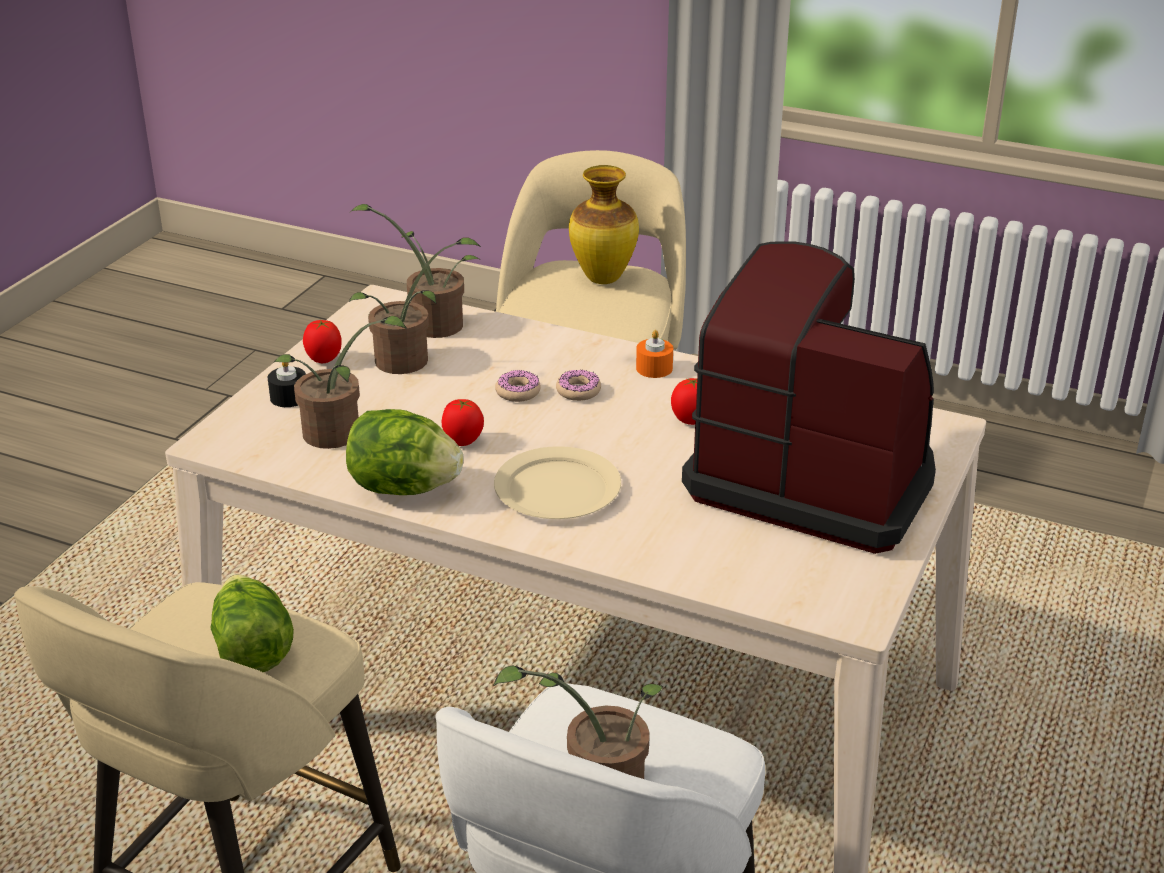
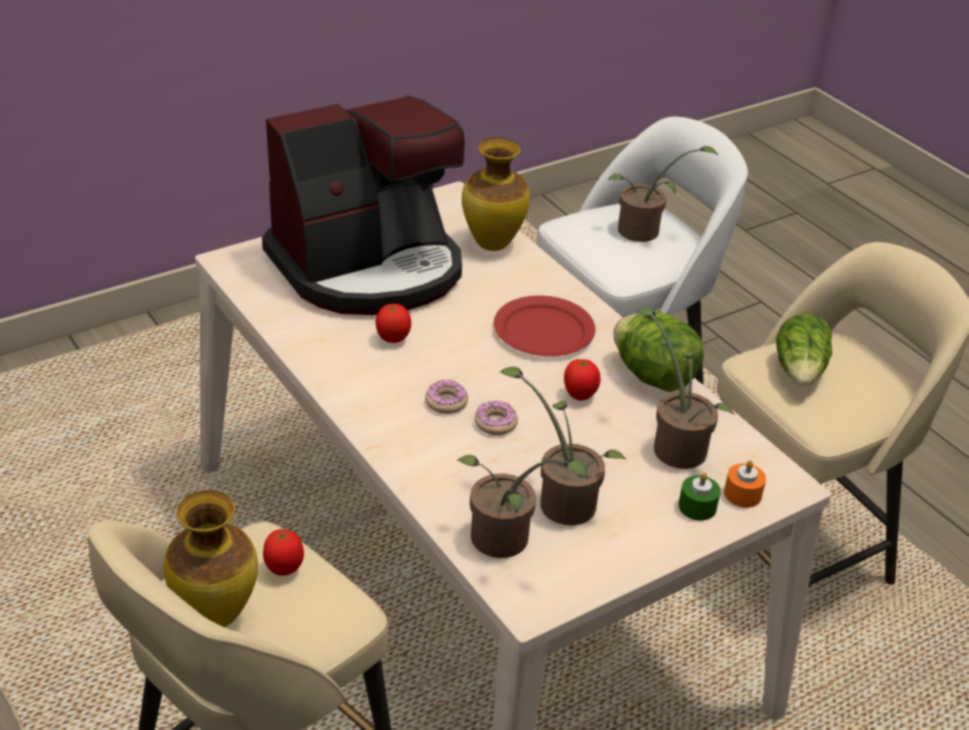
camera: 150 degrees left, 5 degrees up
(289, 397) = (697, 507): black candle -> green candle
(324, 360) = (640, 540): tomato -> tomato (284, 569)
(558, 489) = (543, 330): beige plate -> red plate
(654, 368) = (361, 396): orange candle -> orange candle (742, 494)
(726, 568) = (491, 244): none -> vase
(812, 479) = (369, 267): coffee machine -> coffee machine turned 90 degrees counterclockwise

